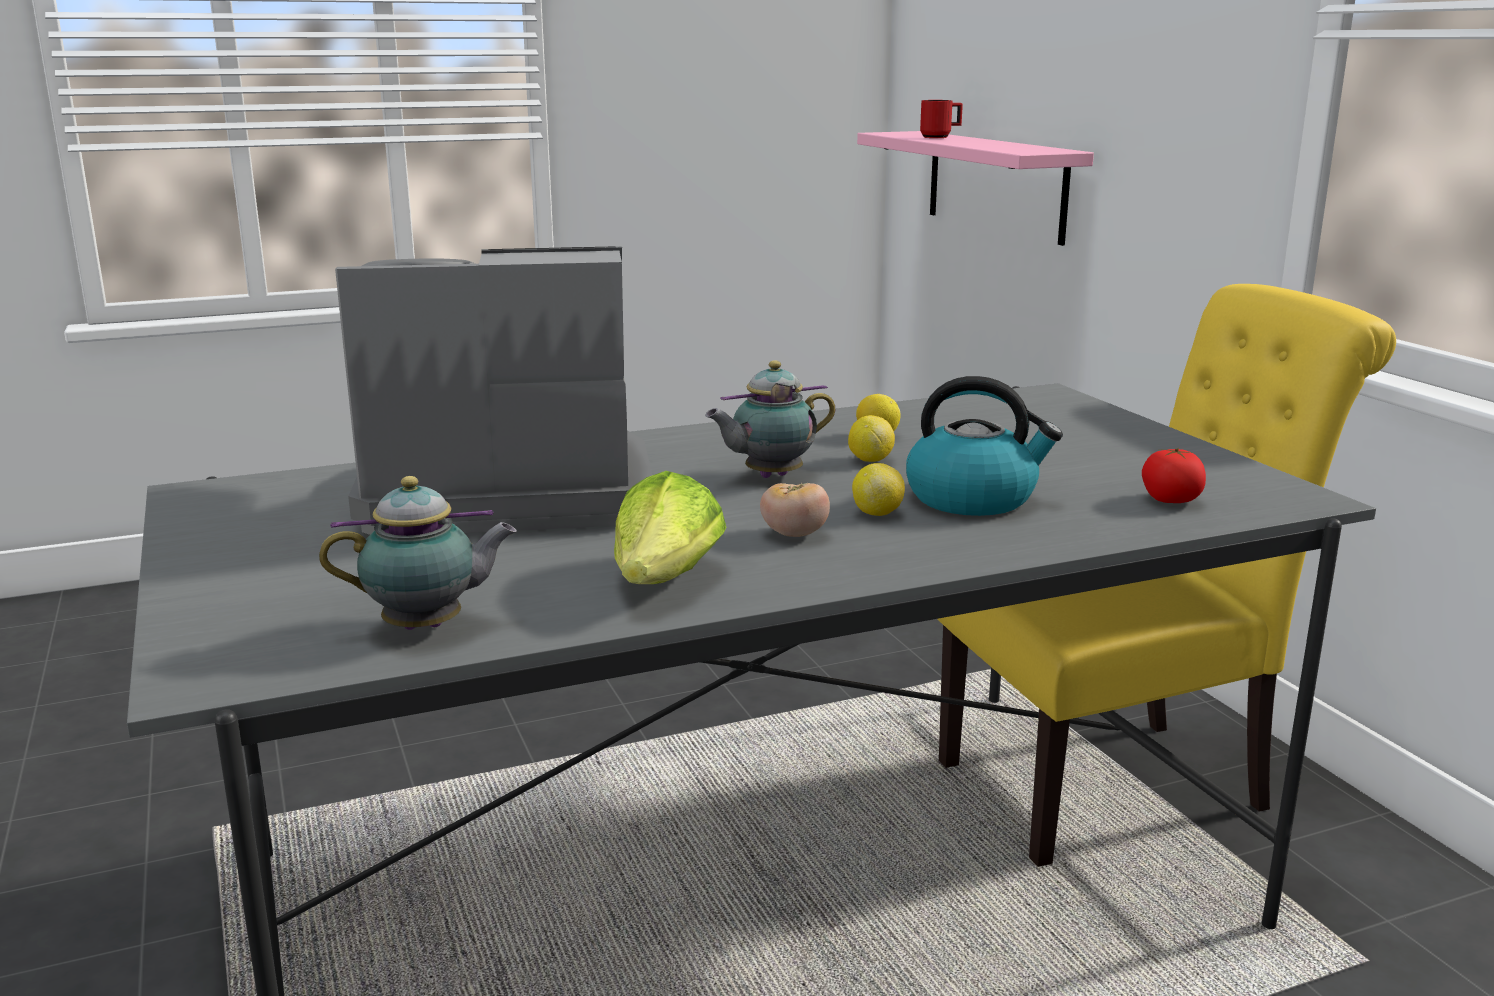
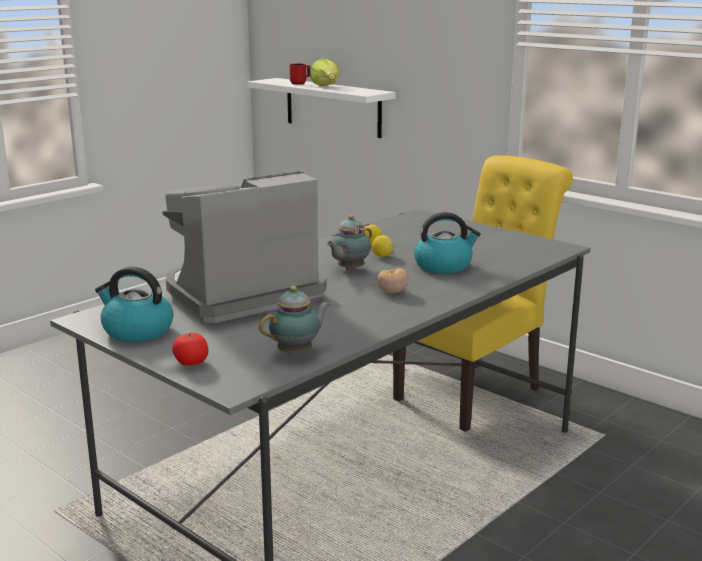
camera: 25 degrees left, 0 degrees up
(234, 529) = (136, 331): none -> kettle
(666, 580) = (366, 318): lettuce -> lettuce (327, 86)
(877, 513) = (414, 278): lemon -> none
(995, 185) = (333, 107): pink shelf -> white shelf
(1171, 500) = (518, 255): tomato -> tomato (191, 363)

